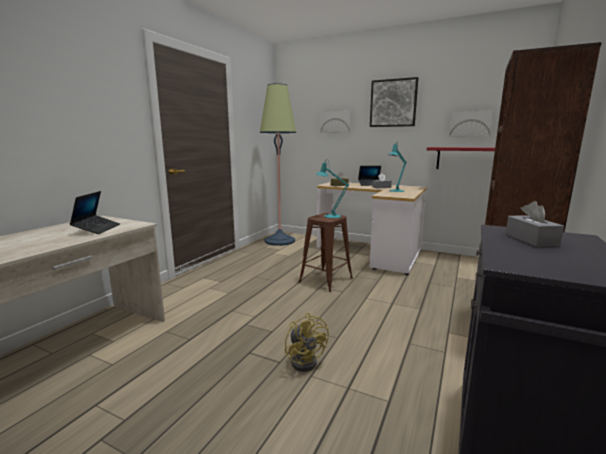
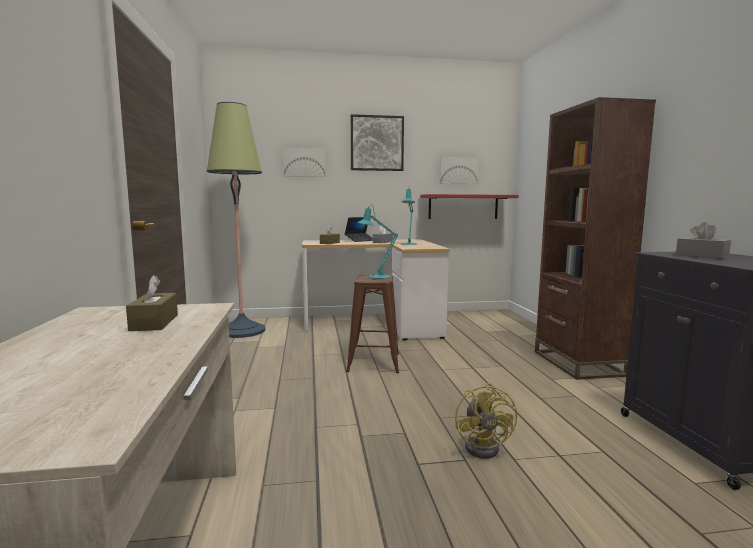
camera: 35 degrees left, 5 degrees down
(97, 229) = (154, 322): laptop -> brown tissue box
(306, 360) = (486, 447): yellow fan -> yellow fan turned 60 degrees clockwise

